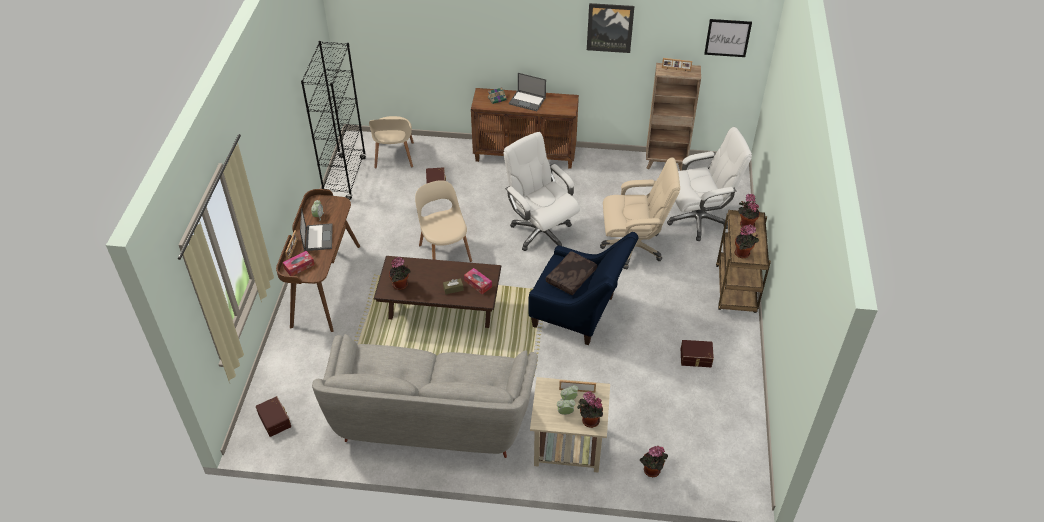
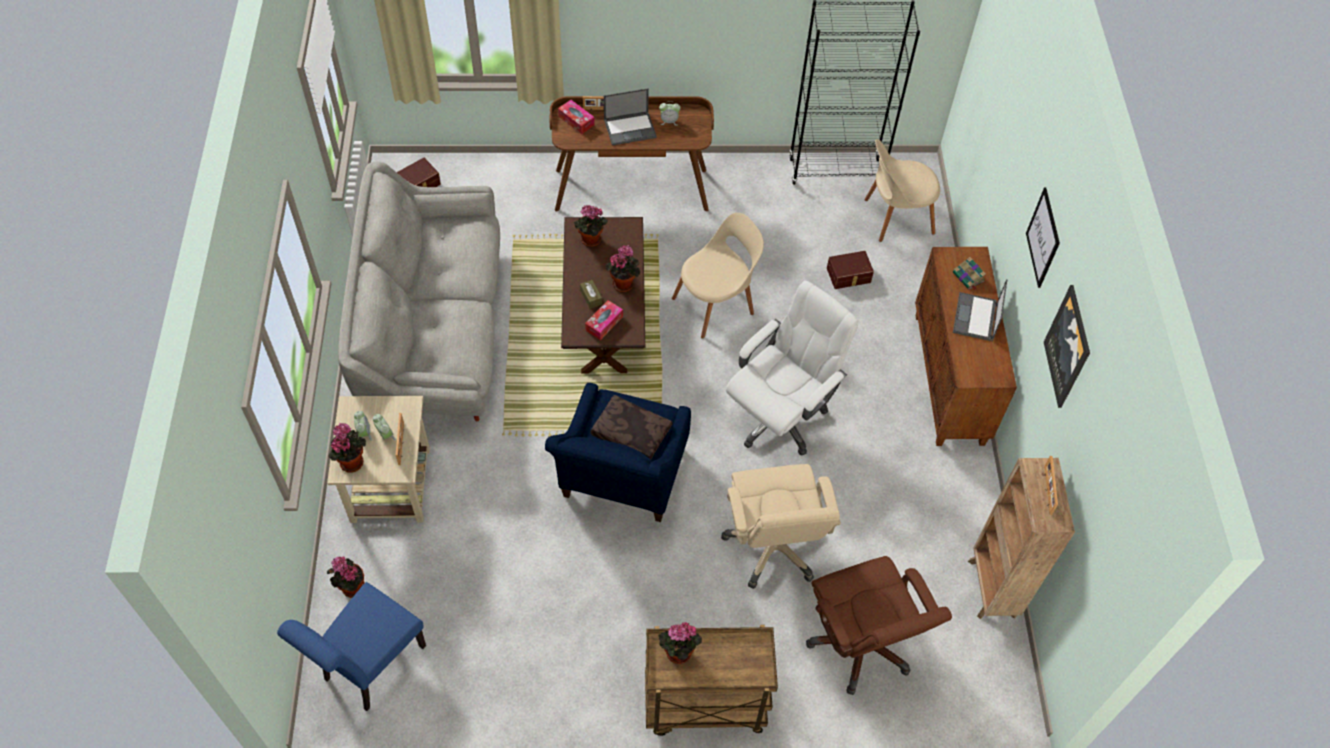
camera: 80 degrees right, 10 degrees up
(696, 358) = (553, 643): brown storage box -> none
(698, 219) = (861, 645): white office chair -> brown office chair
(713, 461) = (369, 667): none -> blue chair
(727, 38) = (1112, 544): picture -> picture (1043, 238)
(745, 224) = (750, 660): potted plant -> potted plant (624, 283)

